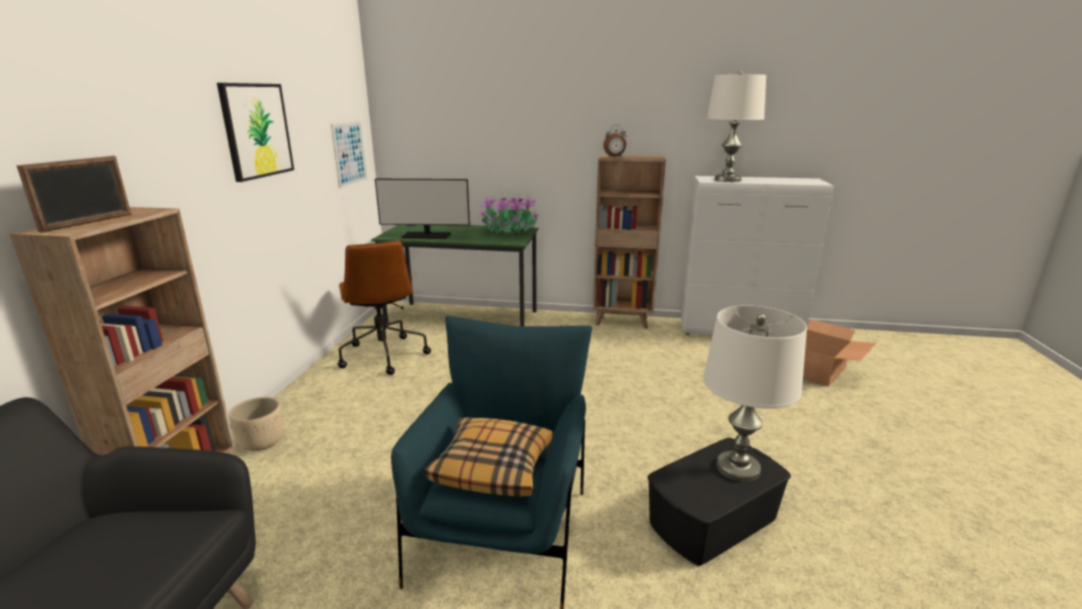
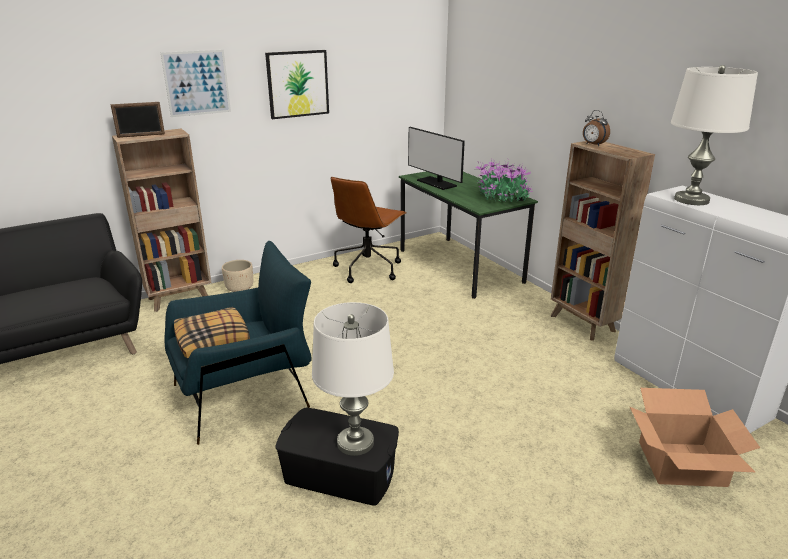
camera: 50 degrees right, 5 degrees up
(350, 153) = (407, 102): picture -> picture (197, 83)

